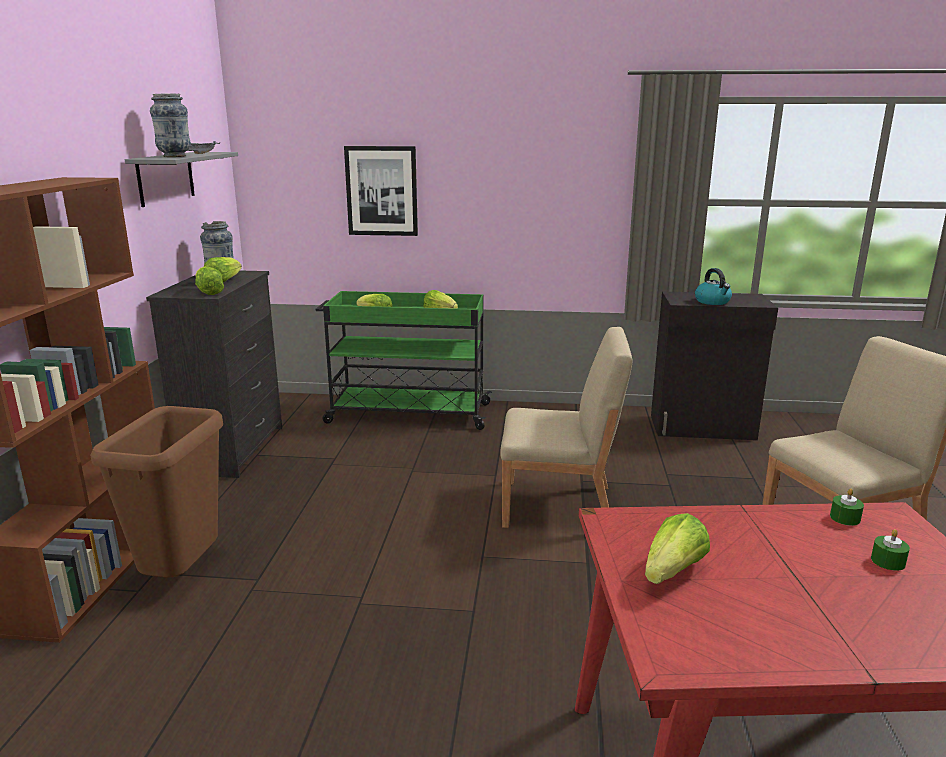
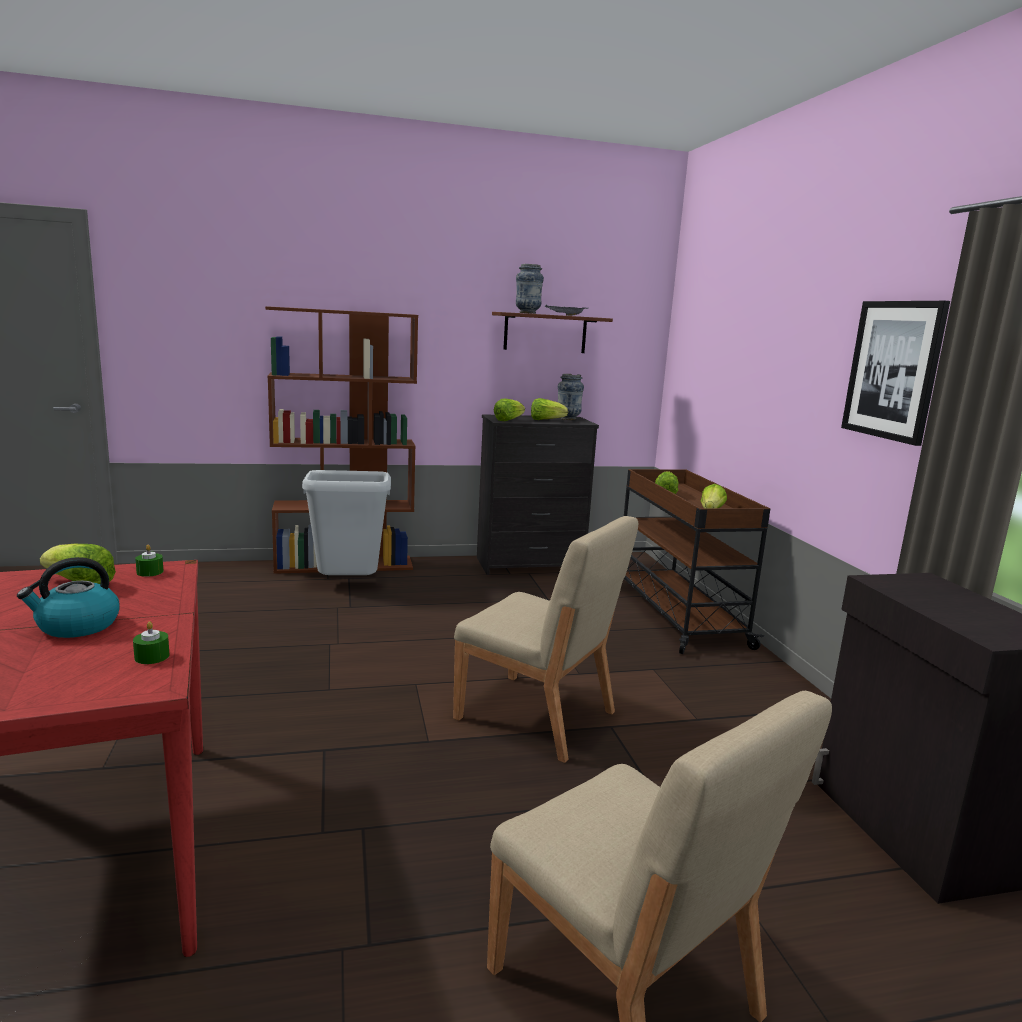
camera: 70 degrees right, 5 degrees down
(166, 178) = (545, 333): grey shelf -> brown shelf
(182, 574) = (348, 585): brown trash can -> grey trash can
(382, 191) = (736, 372): picture -> picture (893, 370)
(407, 413) = (675, 613): green cart -> brown cart
(559, 506) = (537, 716): beige chair -> beige chair turned 45 degrees counterclockwise
(713, 302) = (926, 601): kettle -> kettle (77, 626)
(888, 561) = (52, 667): green candle -> green candle (150, 572)

